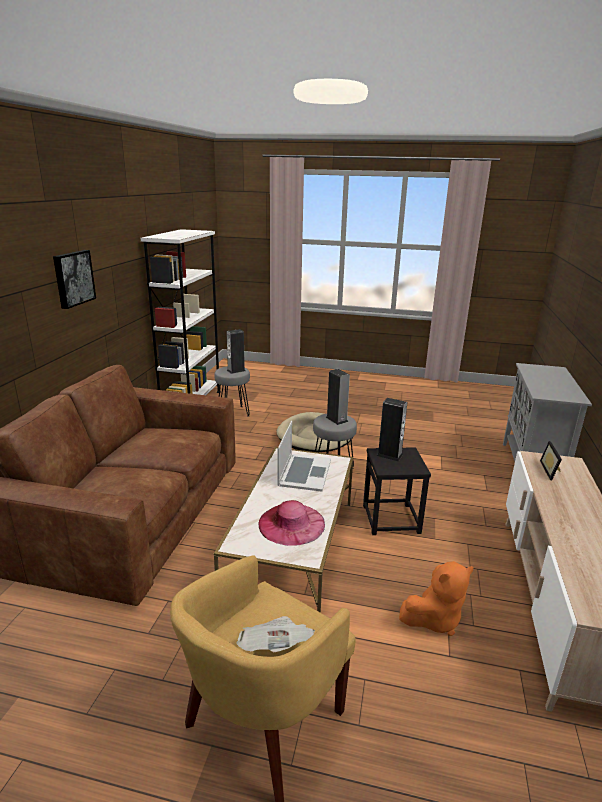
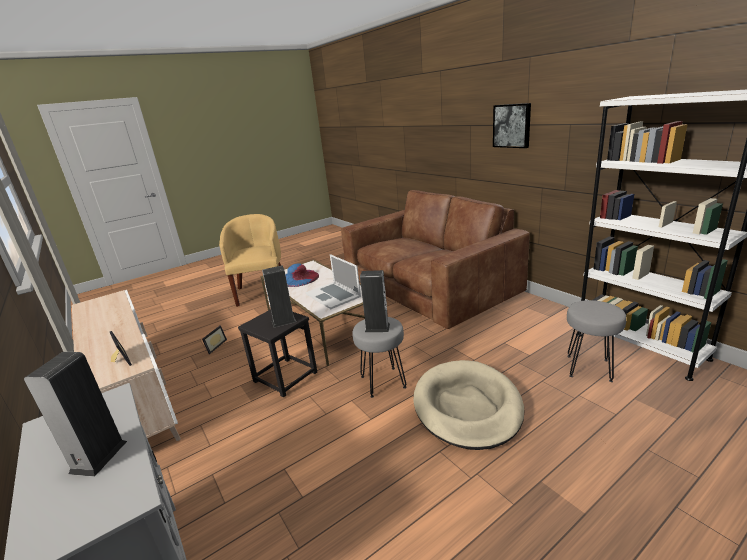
camera: 135 degrees right, 0 degrees up
(236, 370) = (593, 312): speaker -> speaker (98, 457)
(275, 649) = (245, 250): newspaper -> none
(291, 524) = (298, 278): pink hat -> blue hat
(434, 619) = (214, 346): orange plush toy -> picture frame

